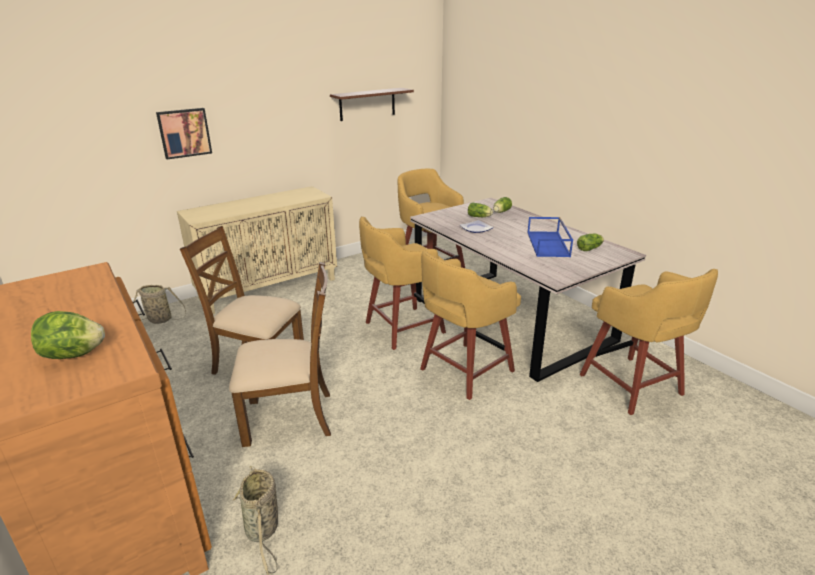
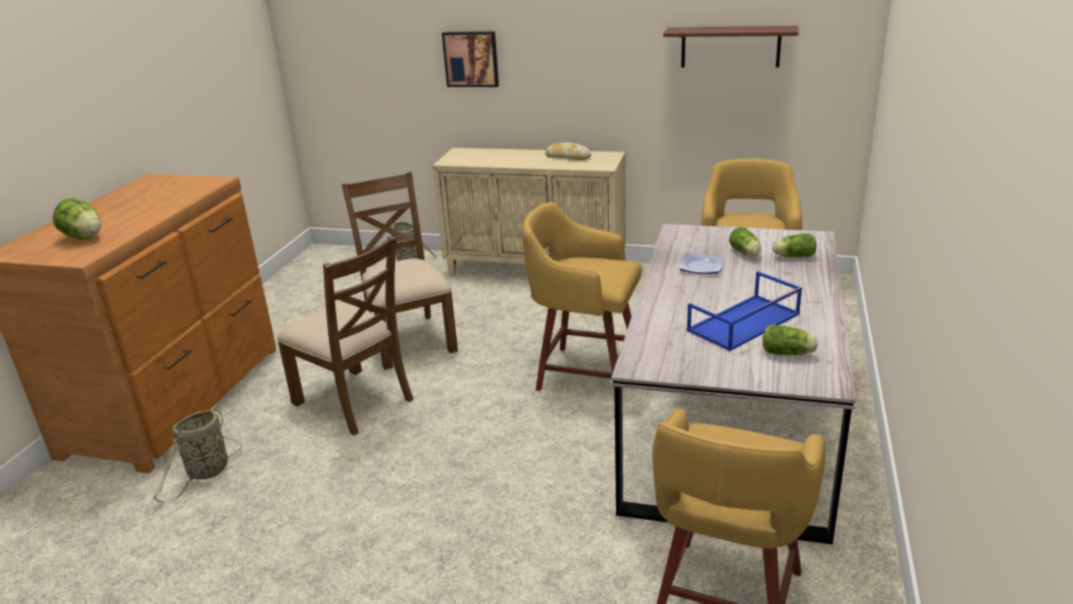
camera: 50 degrees right, 0 degrees up
(283, 196) = (568, 157): none -> bread
(464, 371) = (562, 453): yellow stool -> none

